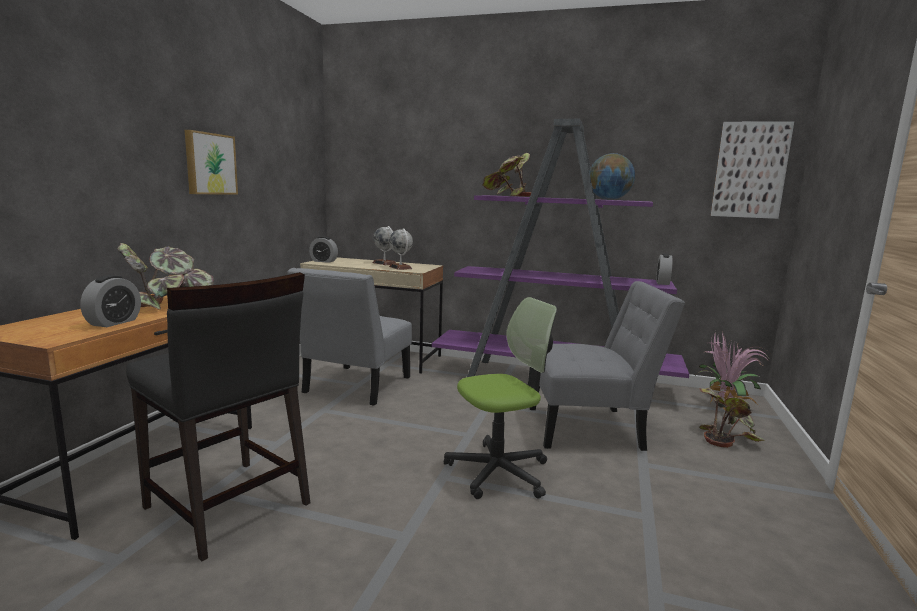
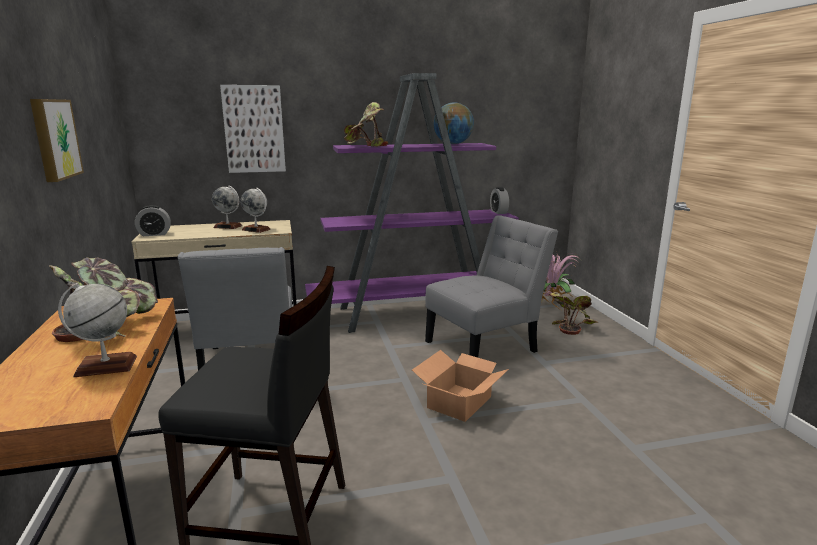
camera: 30 degrees left, 5 degrees up
(114, 322) = (106, 366): alarm clock -> globe
(498, 472) = (460, 402): office chair -> cardboard box
(750, 170) = (546, 113): picture -> picture (254, 129)

